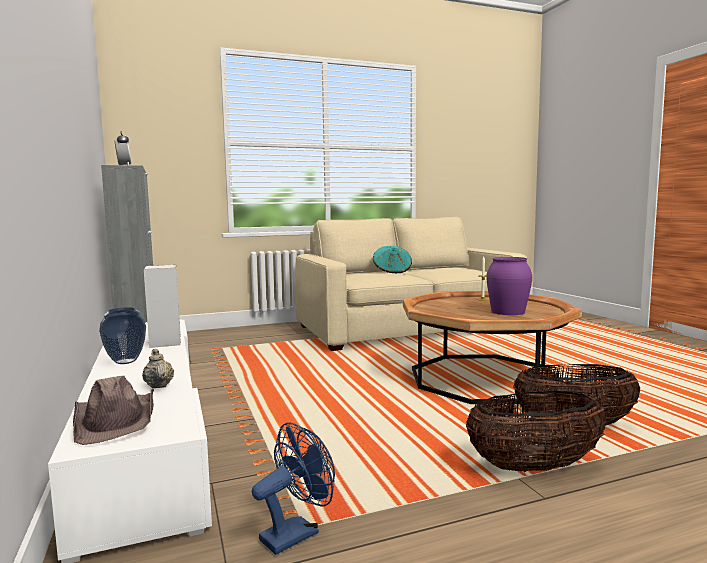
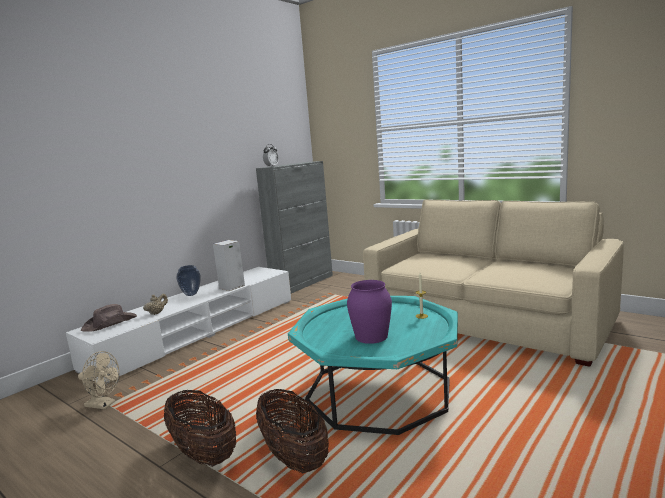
camera: 60 degrees right, 5 degrees up
(296, 533) = (104, 404): blue fan -> beige fan
(392, 271) = (460, 260): turquoise hat -> none
(484, 378) = (378, 391): brown coffee table -> turquoise coffee table

